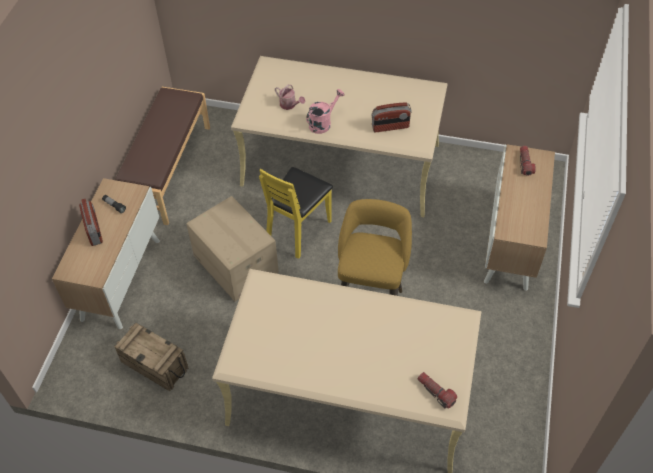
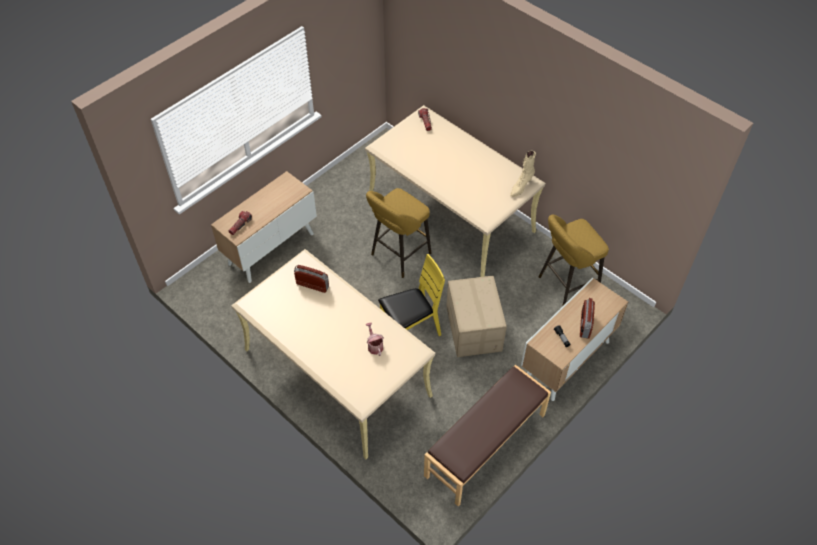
camera: 150 degrees left, 0 degrees up
(155, 365) = (565, 286): crate -> yellow stool
(240, 349) = (521, 187): none -> beige boot
(323, 123) = (360, 314): pink watering can -> none

